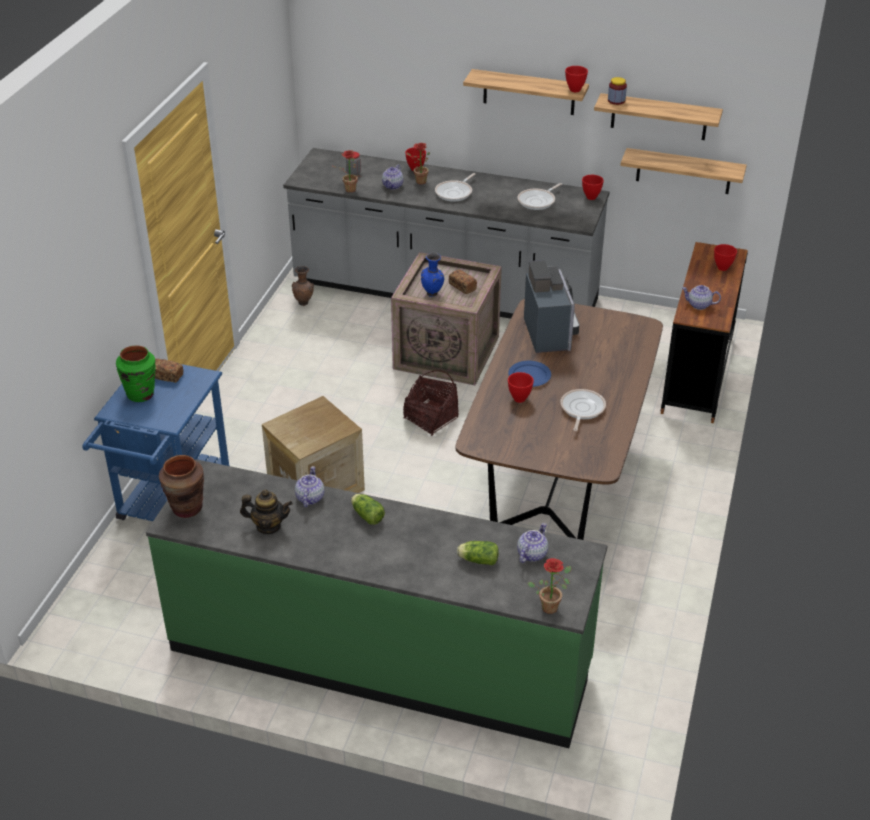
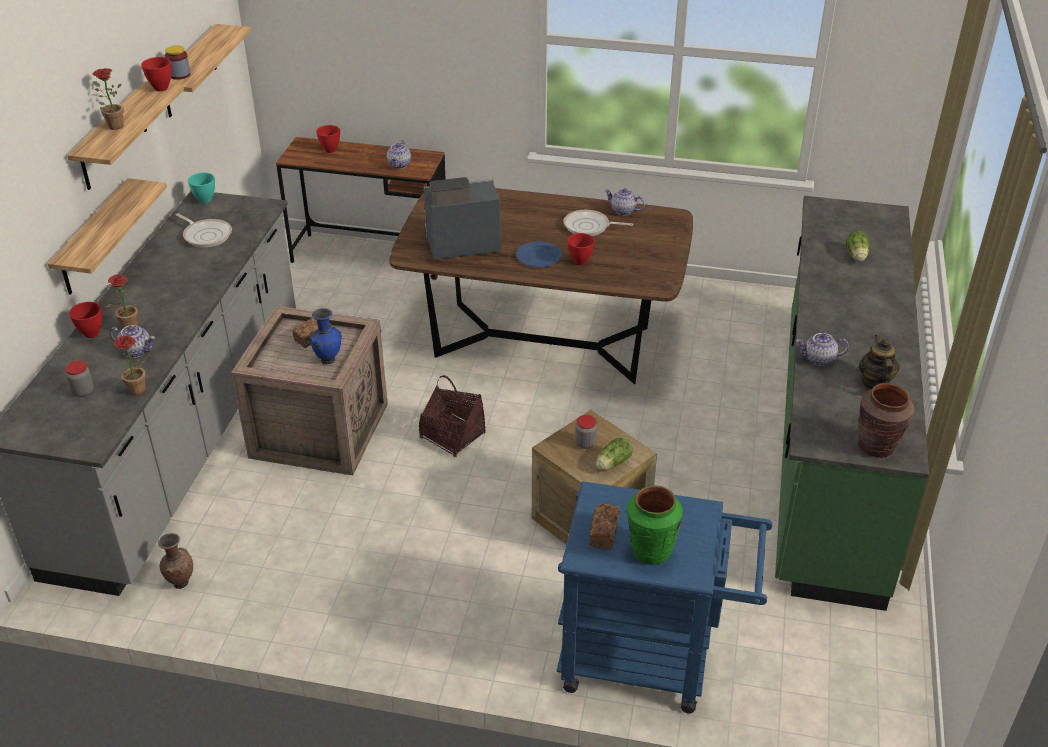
camera: 95 degrees left, 0 degrees up
(320, 422) = (585, 443): none -> jar
(366, 515) = (827, 321): lettuce -> lettuce (612, 463)
(455, 192) = (169, 297): frying pan -> none
(531, 554) = (834, 229): teapot -> teapot (623, 211)
(551, 605) = (890, 220): potted plant -> potted plant (113, 125)
(590, 197) = (204, 201): red bowl -> turquoise bowl
(683, 171) = (215, 116): shelf -> shelf (94, 239)

